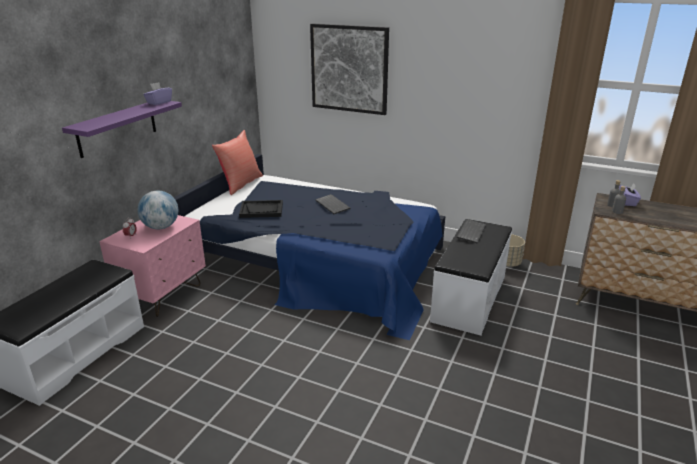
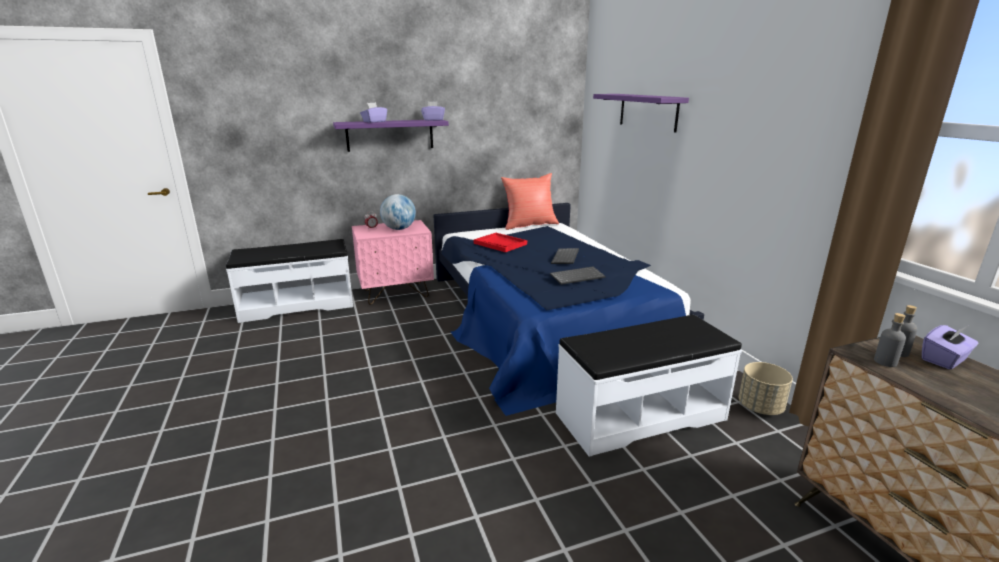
camera: 45 degrees right, 5 degrees down
(112, 118) = (374, 121): none -> purple tissue box
(261, 210) = (500, 244): black tray -> red tray
(349, 69) = (648, 111): picture -> purple shelf
(470, 232) = (669, 326): keyboard -> keyboard (577, 276)

